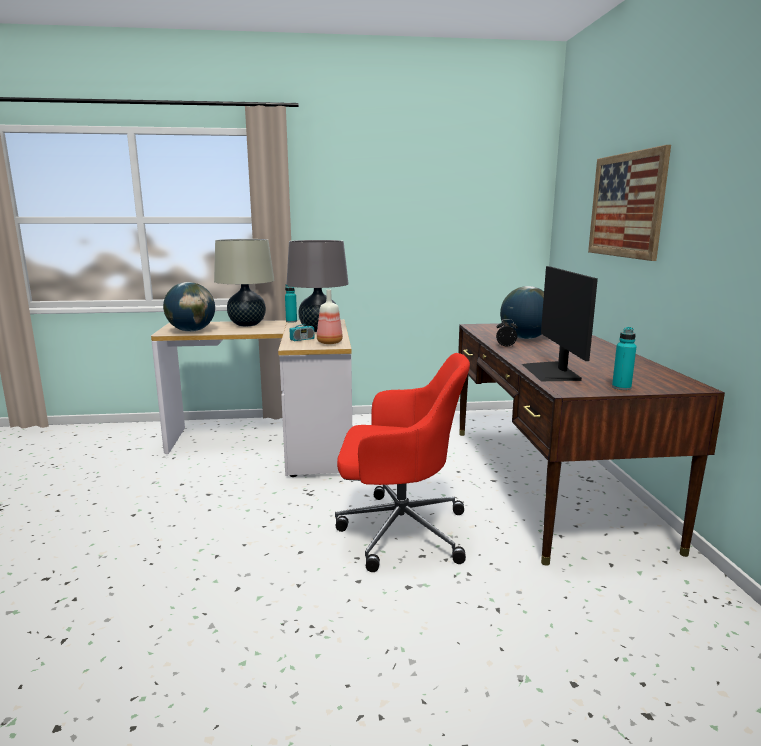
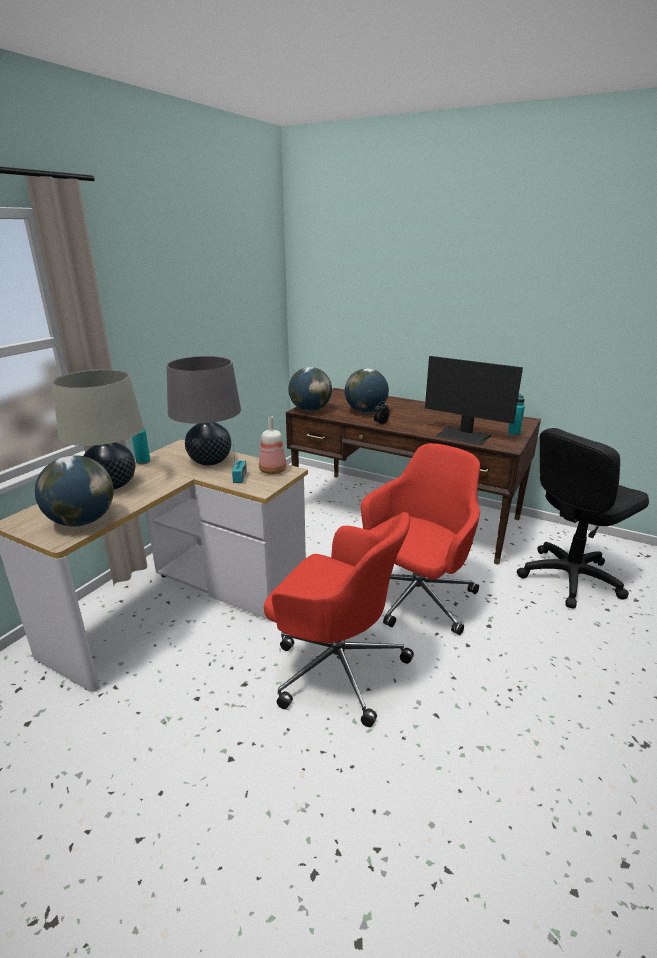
camera: 55 degrees left, 10 degrees up
(260, 521) = (336, 665): none -> red office chair
(481, 327) = (310, 410): none -> globe
(603, 630) = (569, 578): none -> black office chair
(626, 205) = (409, 294): picture -> none

